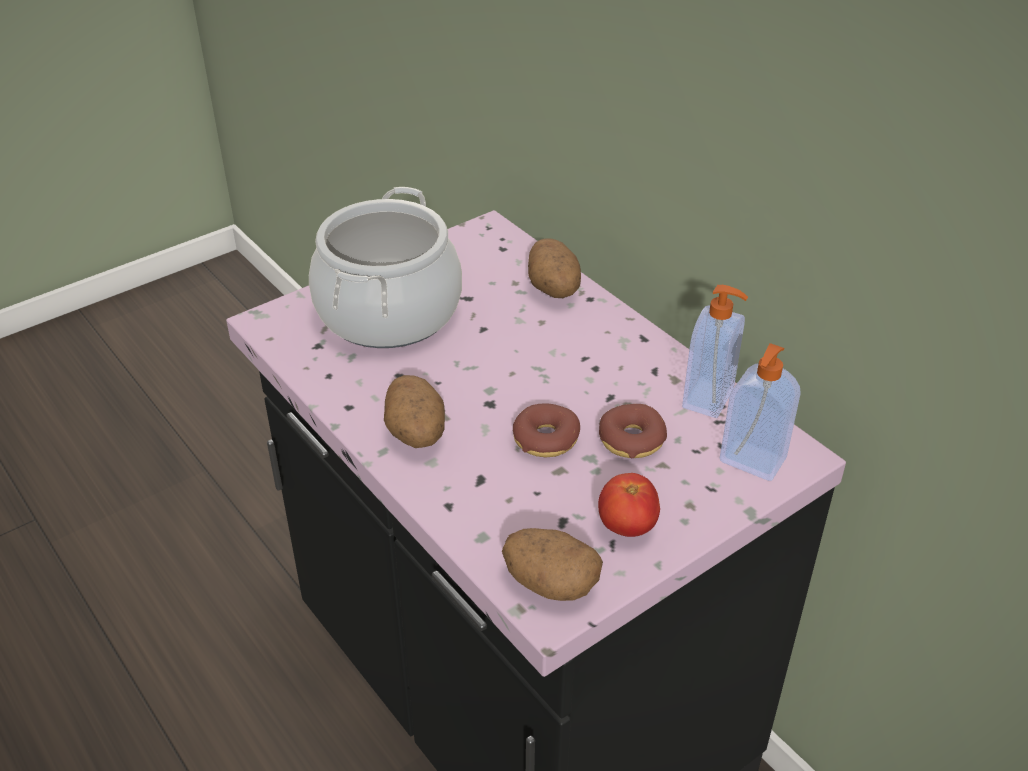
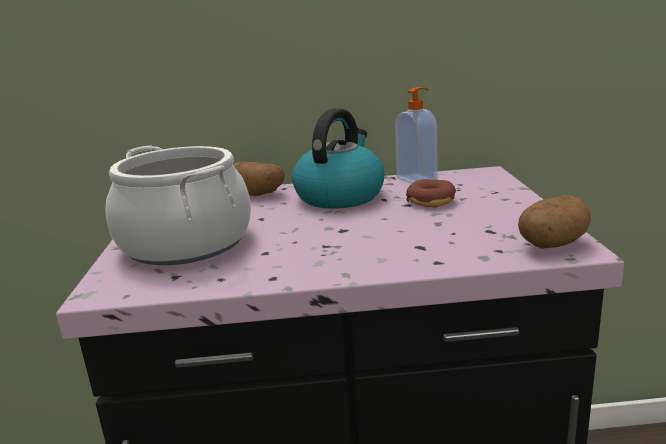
camera: 55 degrees left, 20 degrees down
(416, 434) = (343, 258): potato -> none
(545, 439) = (402, 221): donut -> none
(595, 356) = (340, 196): none -> kettle
(627, 526) = (511, 215): tomato -> none
(751, 461) = (481, 180): soap dispenser -> none

